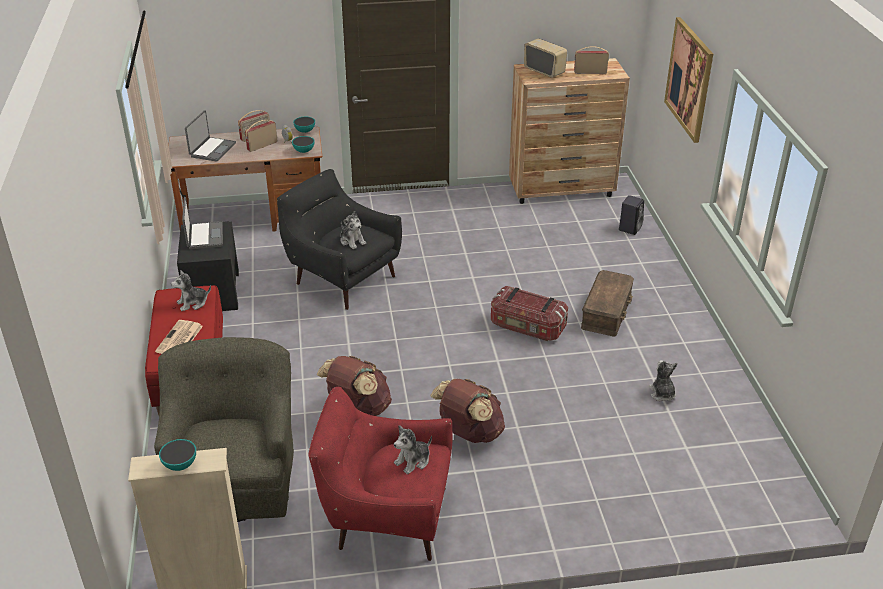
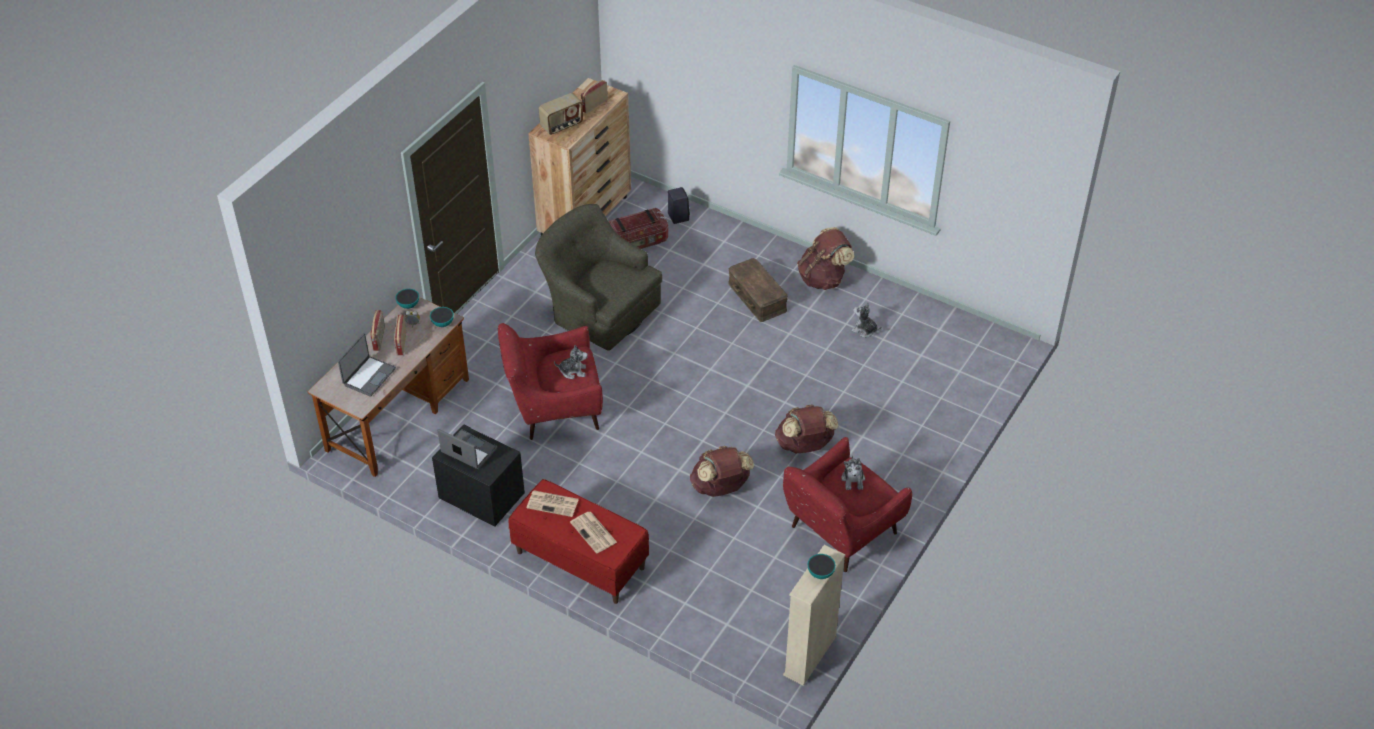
camera: 50 degrees left, 10 degrees up
(192, 303) = (553, 503): plush toy -> newspaper
(212, 150) = (368, 376): laptop -> laptop turned 60 degrees clockwise
(233, 475) = (721, 591): green armchair -> green armchair (599, 309)
(342, 278) = (553, 409): black armchair -> red armchair
(527, 327) = (729, 347): storage box -> storage box (636, 243)
(544, 71) = (562, 126): radio -> radio turned 150 degrees clockwise
(685, 336) = (823, 278): none -> brown backpack
(689, 79) = (712, 77): picture -> none

